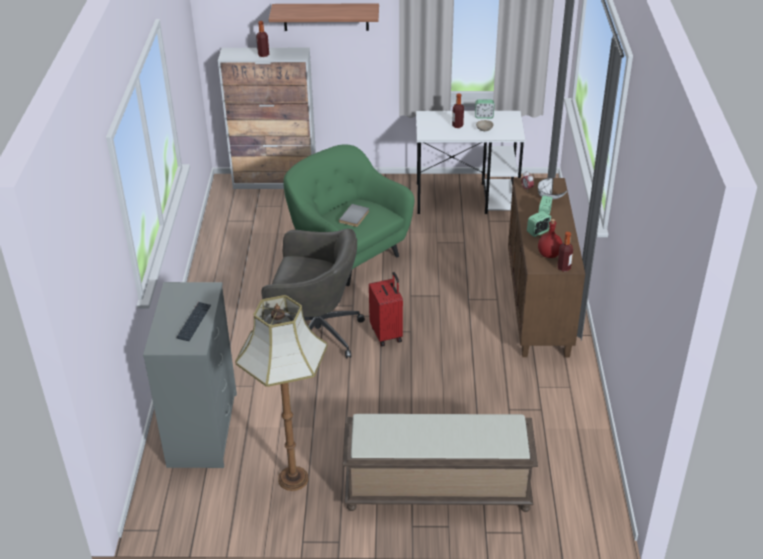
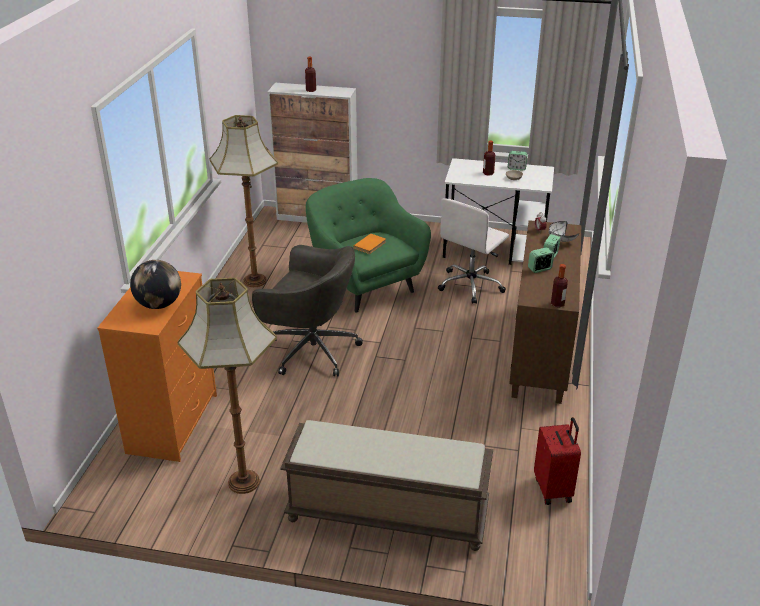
camera: 10 degrees right, 5 degrees down
(194, 322) = (159, 304): keyboard -> globe
(202, 428) = (173, 422): grey dresser -> orange dresser
(232, 263) = (254, 280): none -> floor lamp
(326, 17) = (372, 59): shelf -> none
(355, 217) = (371, 245): grey book -> orange book
(387, 334) = (381, 359): red suitcase -> red suitcase (554, 489)
(454, 242) = (471, 285): none -> white office chair
(549, 255) = (545, 290): red bottle -> none

